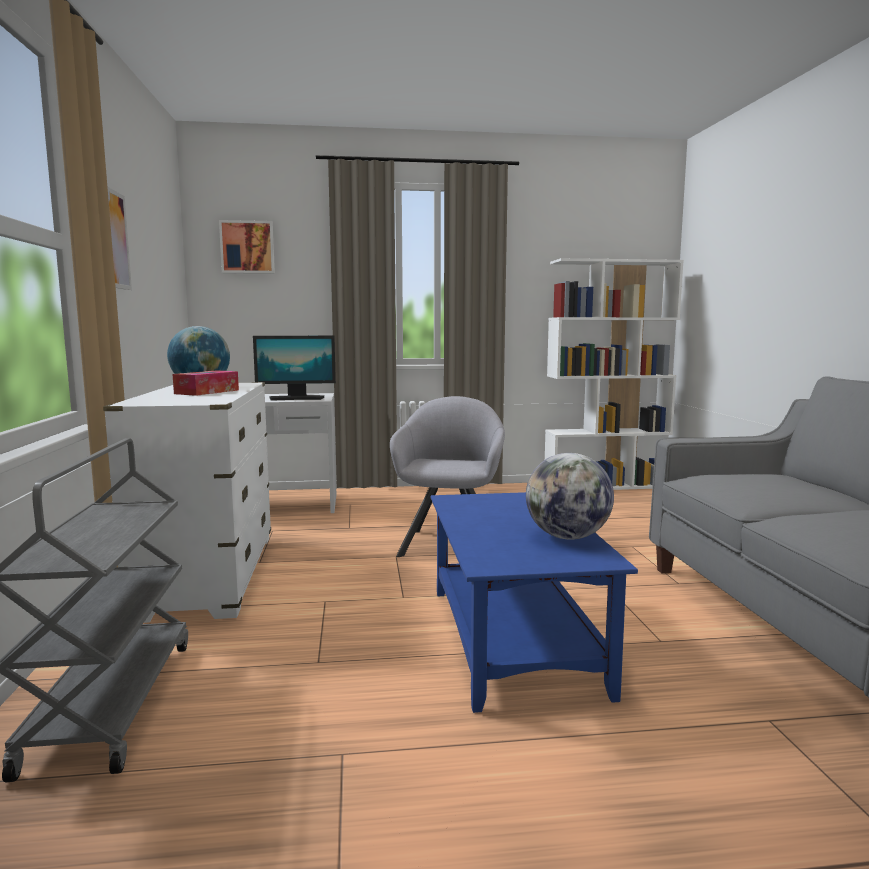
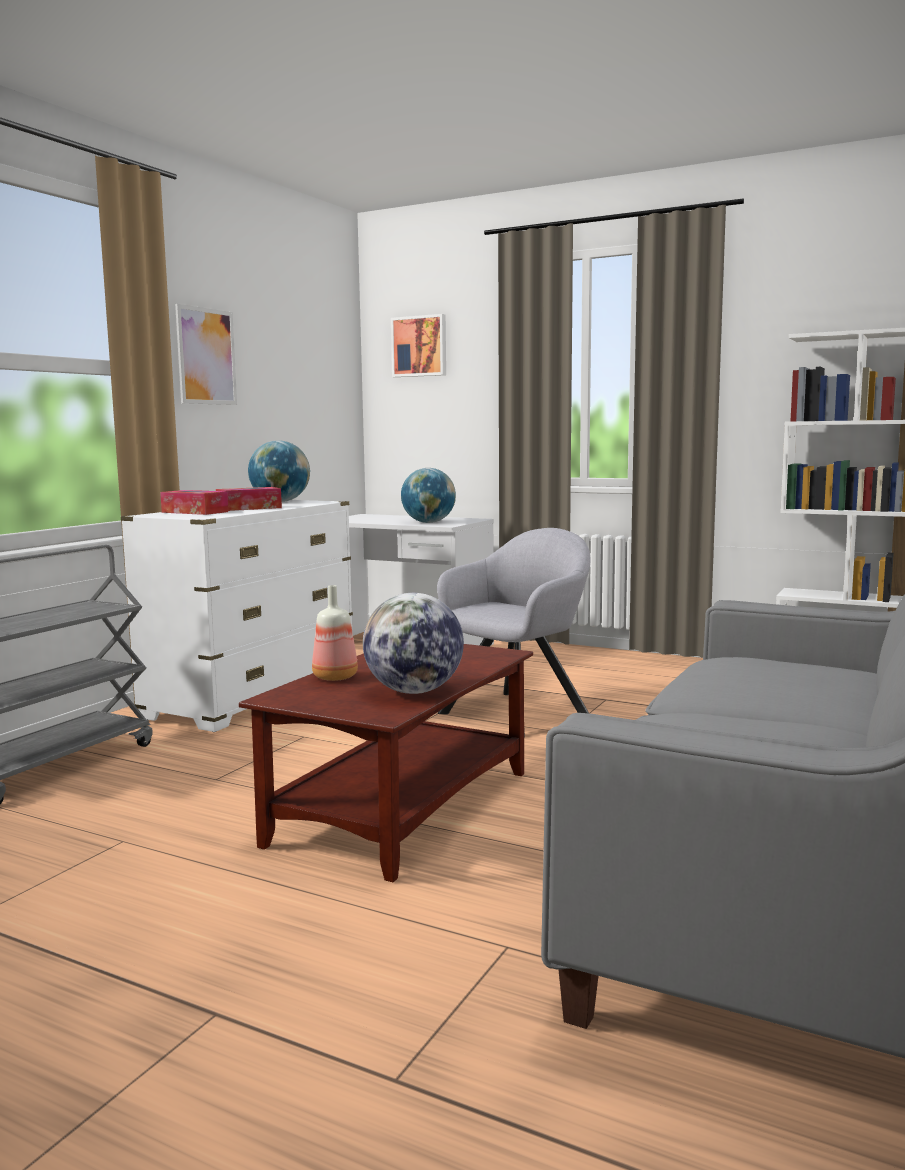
camera: 35 degrees right, 0 degrees up
(170, 398) = (195, 512): none -> tissue box
(296, 398) = (429, 522): monitor -> globe
(477, 537) = (333, 677): none -> bottle
(514, 640) = (402, 808): blue coffee table -> brown coffee table

